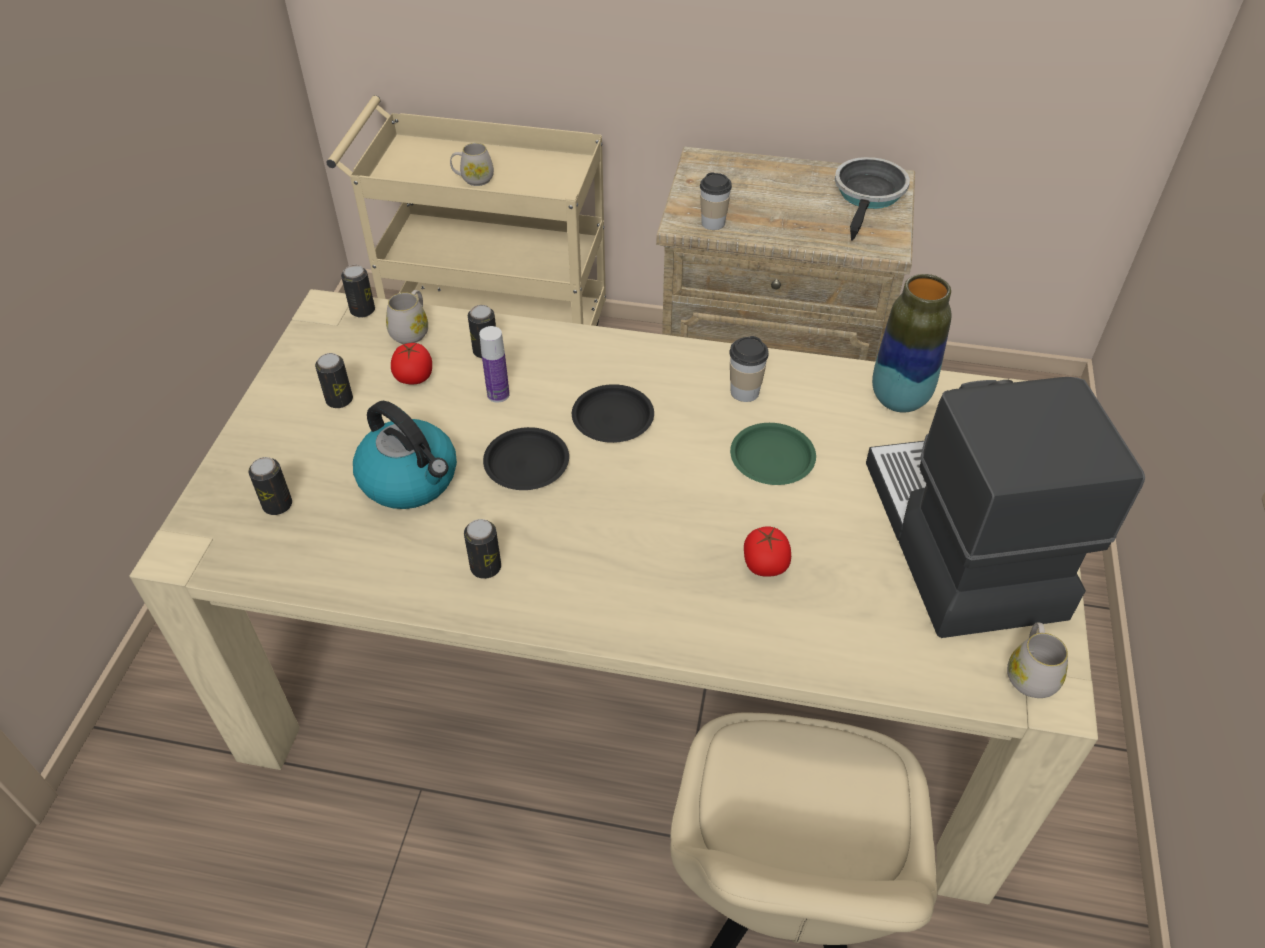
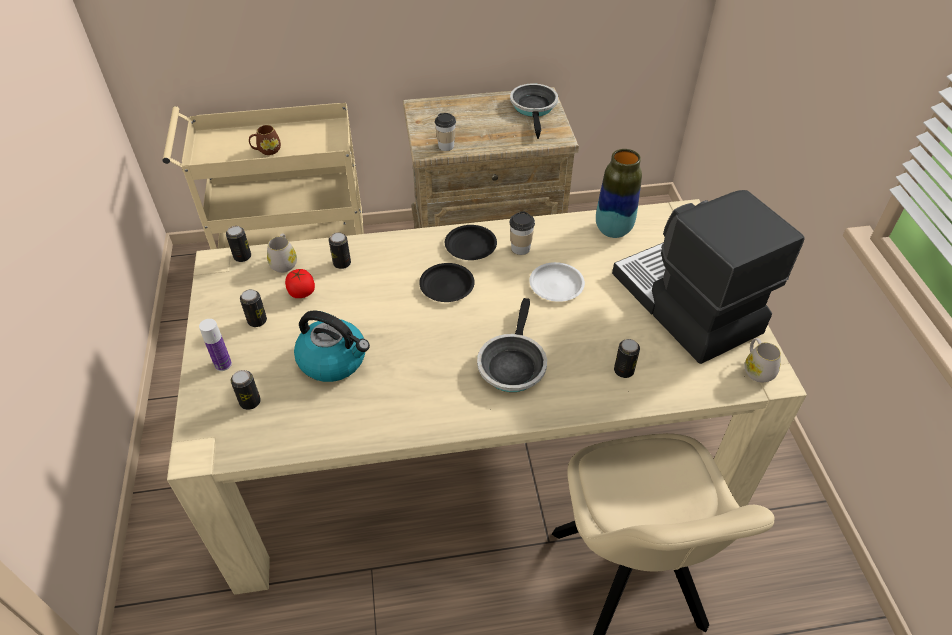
camera: 20 degrees left, 0 degrees up
(473, 179) = (266, 150): white mug -> brown mug
(486, 567) = (412, 402): can -> can (623, 371)
(498, 394) = (365, 289): bottle -> bottle (223, 364)
(527, 464) = (406, 329): black plate -> black plate (471, 246)
(650, 555) = (512, 364): none -> frying pan
(765, 564) = (582, 350): tomato -> none
(773, 458) = (557, 285): green plate -> white plate

